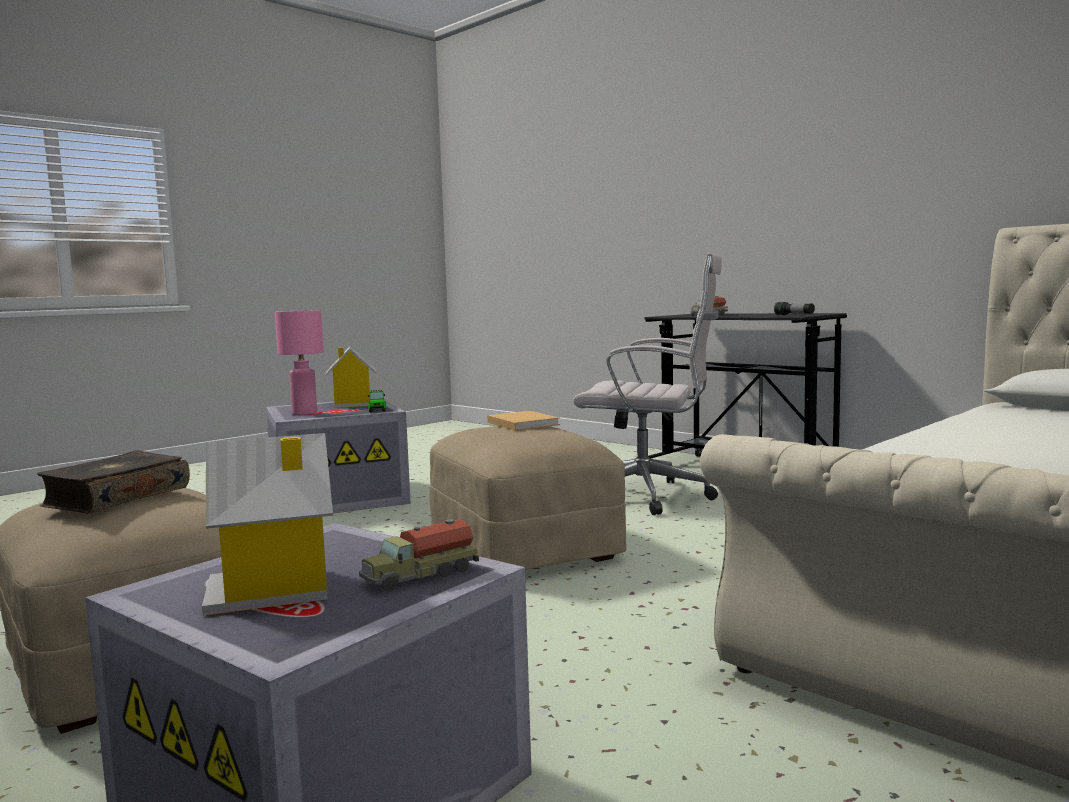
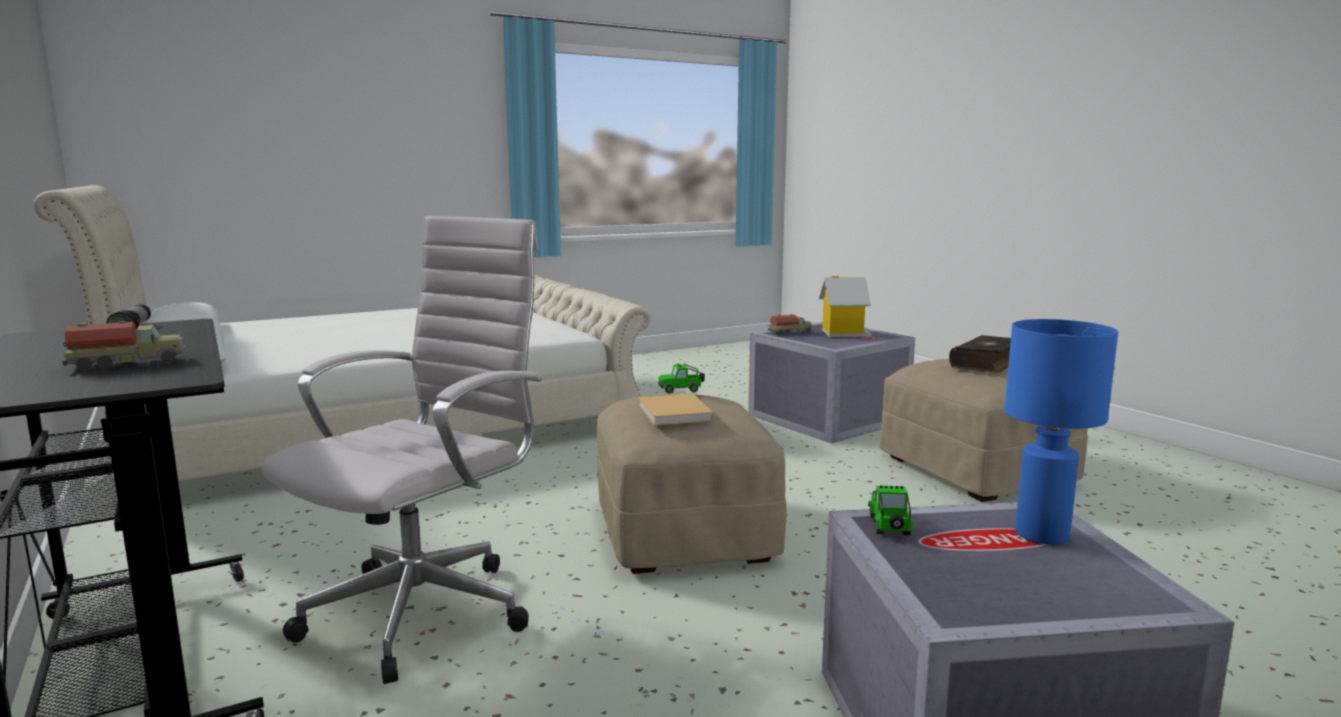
camera: 165 degrees left, 5 degrees up
(304, 413) = (1043, 535): pink table lamp -> blue table lamp
(352, 404) = (977, 583): toy house -> none
(536, 438) = (681, 390): none -> toy car
(651, 497) = (426, 610): white office chair -> white office chair turned 90 degrees clockwise

